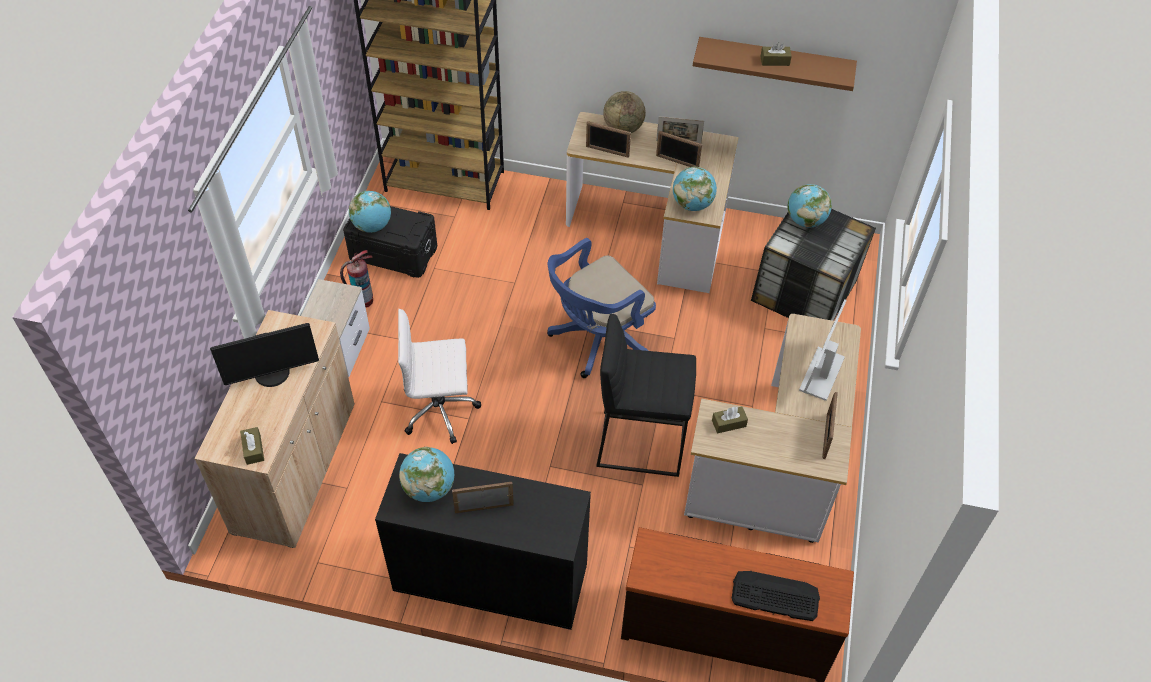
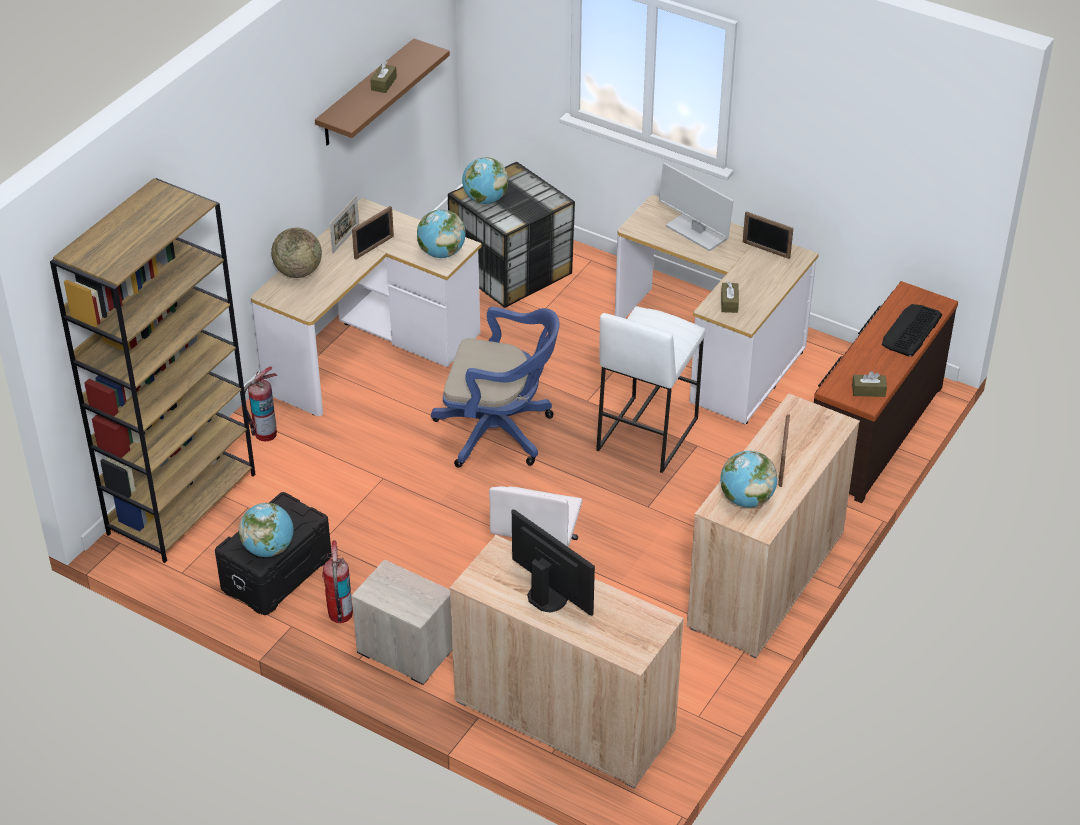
camera: 70 degrees left, 10 degrees down
(253, 449) = (647, 624): brown tissue box -> brown tissue box (868, 391)
(272, 374) = (549, 596): monitor -> monitor turned 45 degrees counterclockwise
(490, 578) = (765, 580): black cabinet -> beige cabinet
(534, 201) = (265, 434): none -> fire extinguisher
(597, 340) = (500, 432): blue office chair -> blue office chair turned 60 degrees counterclockwise
(607, 151) = (327, 292): picture frame -> none
(641, 442) = (646, 433): black stool -> white stool

